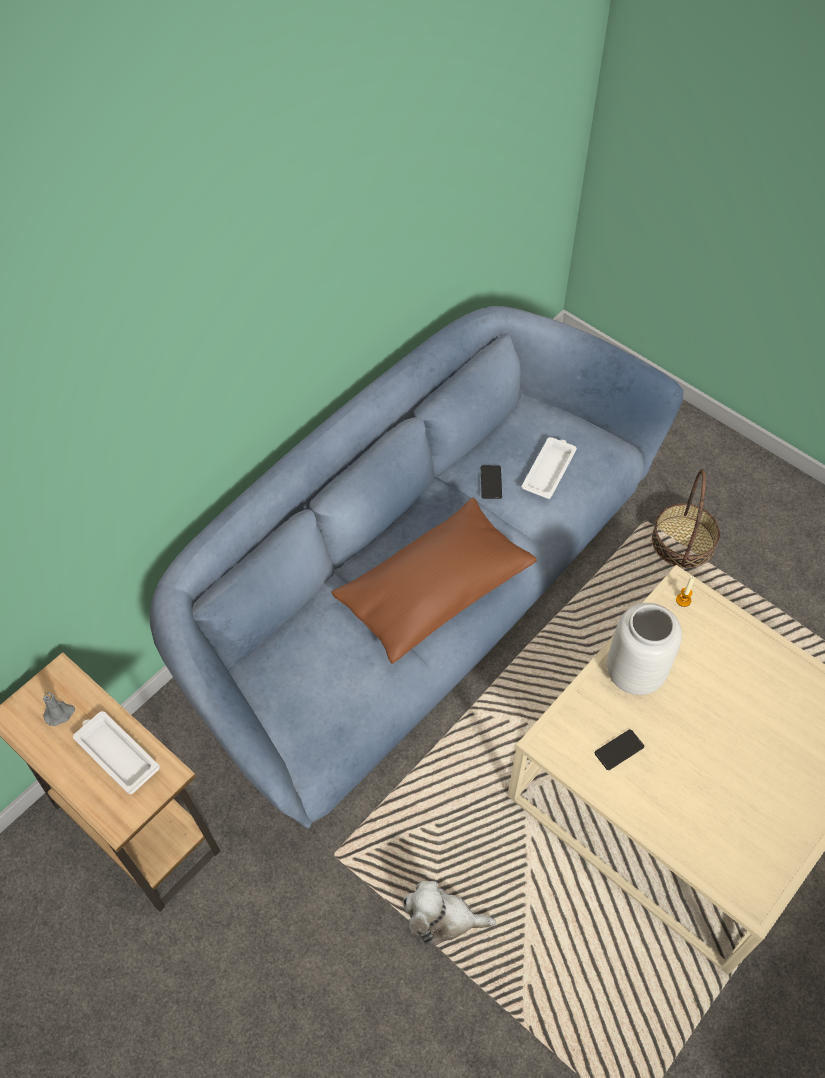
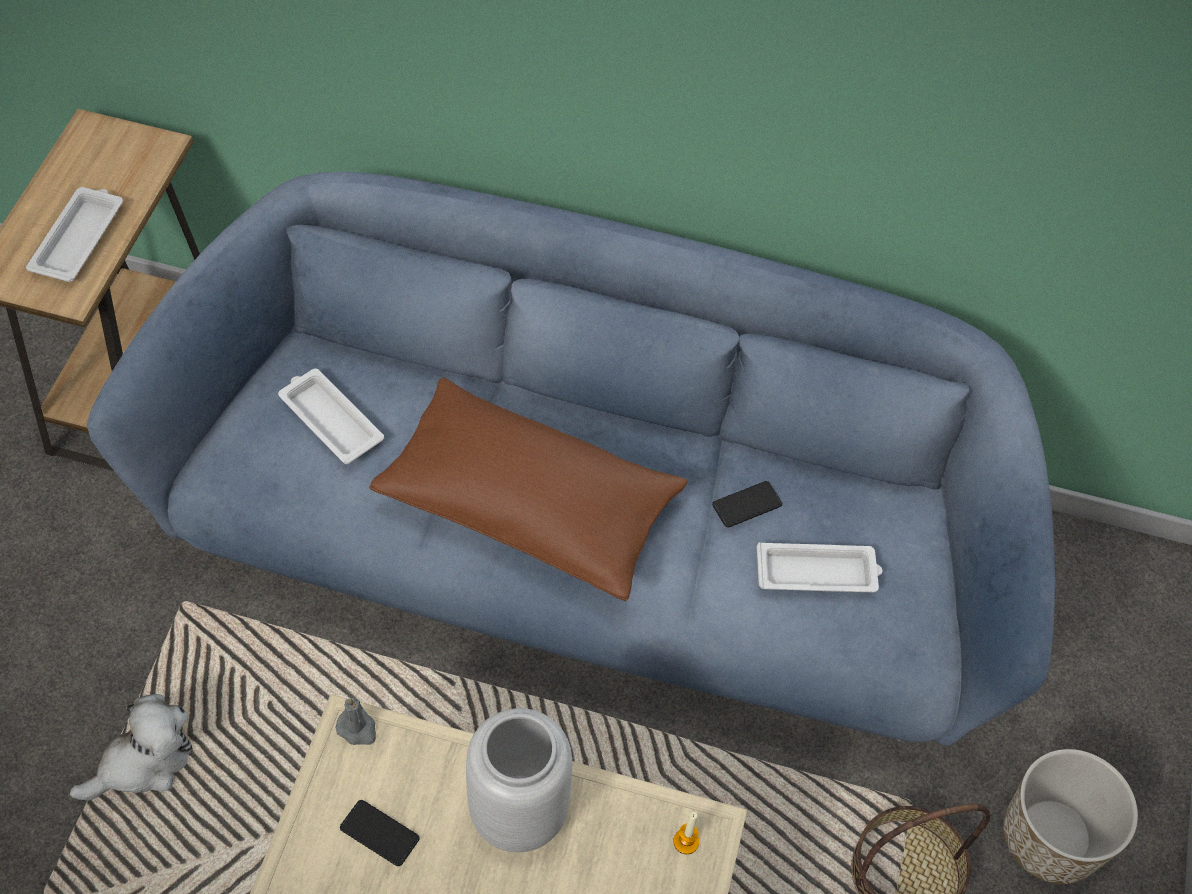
camera: 60 degrees right, 0 degrees up
(60, 713) = (110, 168): grey candle -> grey candle (357, 729)
(313, 674) = (330, 419): none -> white tray
(442, 918) = (144, 762): plush toy -> plush toy turned 75 degrees clockwise
(689, 471) = (1050, 837): none -> planter

